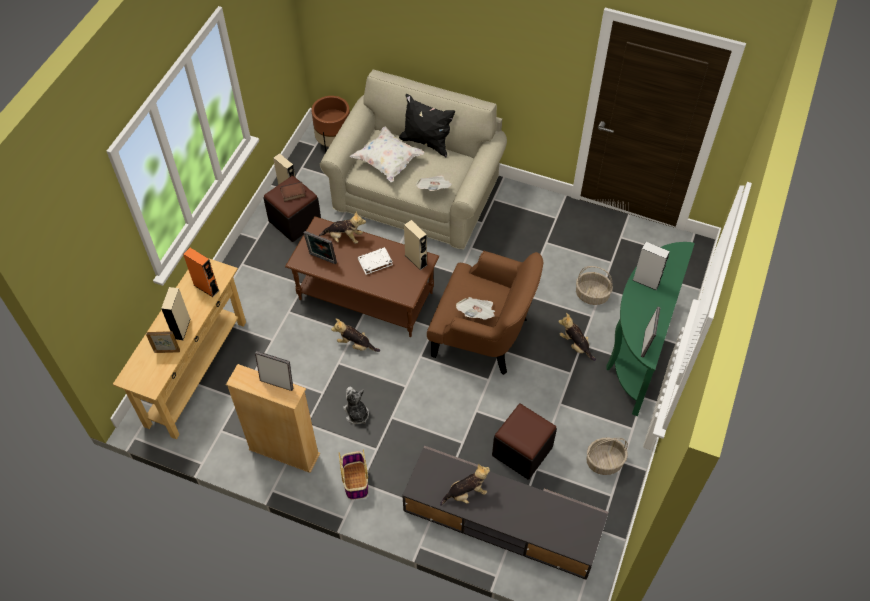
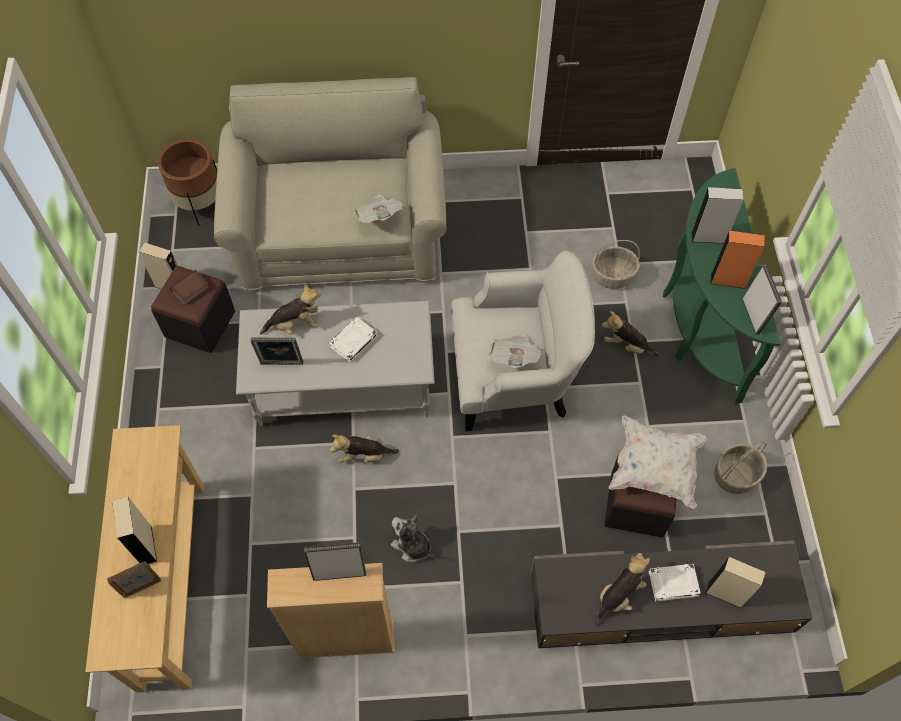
camera: 25 degrees left, 5 degrees up
(206, 287) = (151, 471): orange speaker -> orange speaker (728, 280)
(355, 480) = (456, 635): basket -> none
(366, 295) = (344, 385): brown coffee table -> grey coffee table
(388, 162) = (301, 203): white pillow -> white pillow (654, 468)
(416, 260) = (404, 318): beige speaker -> beige speaker (725, 594)
(426, 142) = (336, 159): black pillow -> none
(483, 335) = (514, 377): brown armchair -> white armchair
(508, 502) = (674, 583): none -> white book

